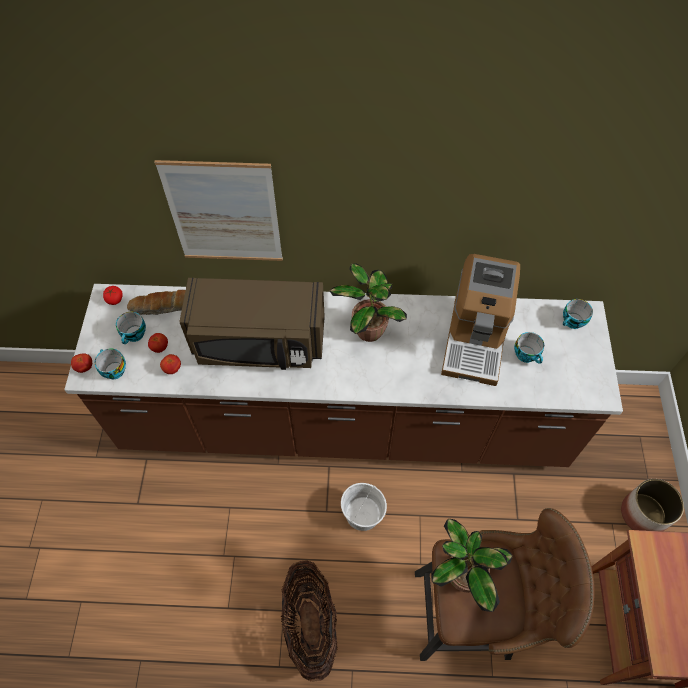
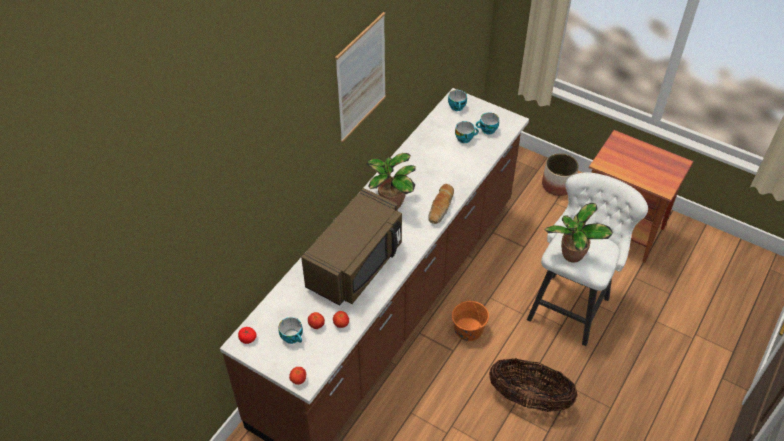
camera: 60 degrees left, 10 degrees down
(113, 370) = (315, 362): cup -> cup (487, 130)
(163, 307) = (281, 310): bread -> bread (441, 208)
(224, 213) = (287, 196): picture -> picture (361, 78)
(363, 513) = (468, 329): white bucket -> orange bucket
(475, 338) = (436, 155): coffee machine -> none
(476, 614) = (572, 301): brown stool -> white stool

